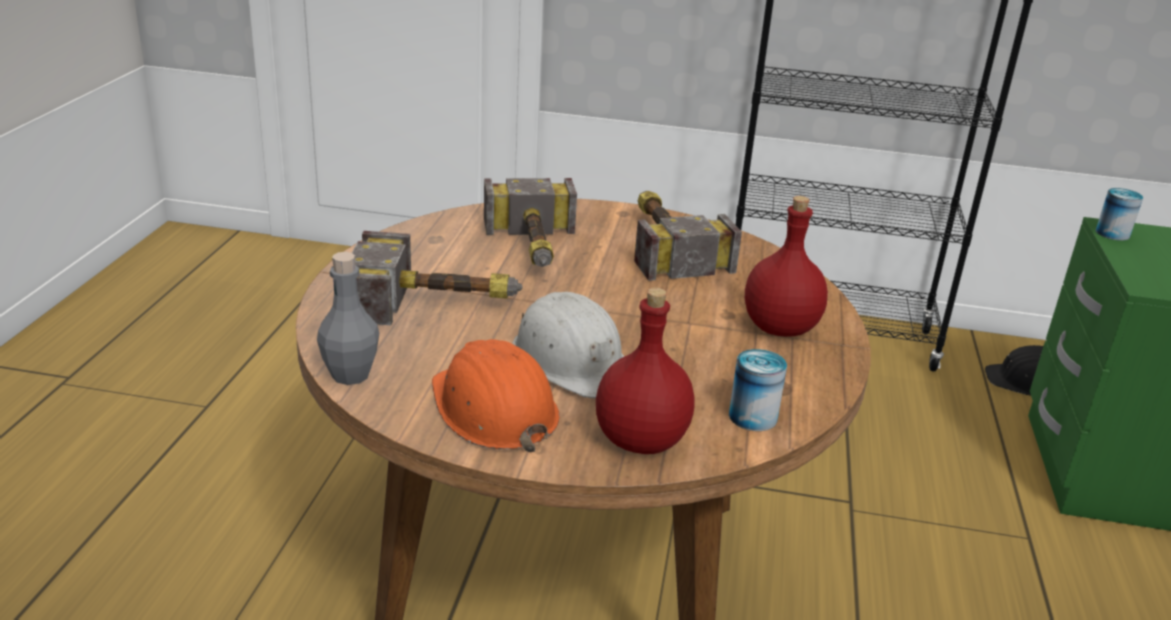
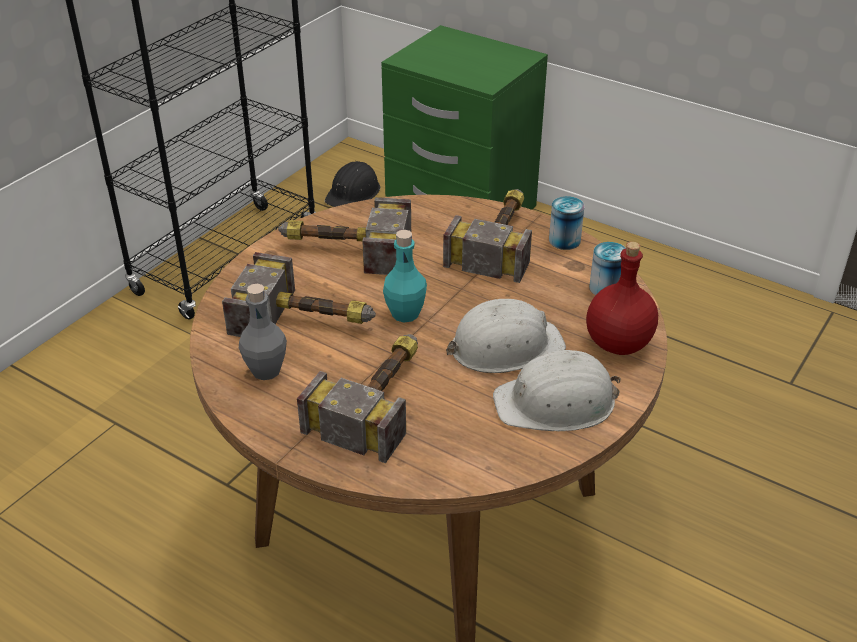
camera: 65 degrees left, 10 degrees up
(350, 374) = (477, 472): grey bottle -> grey bottle (266, 370)
(493, 409) = (556, 403): orange hard hat -> white hard hat
(584, 294) = (405, 314): none -> turquoise bottle
(778, 328) = (499, 239): red bottle -> hammer
(1112, 233) = (412, 63): can -> can (564, 240)

